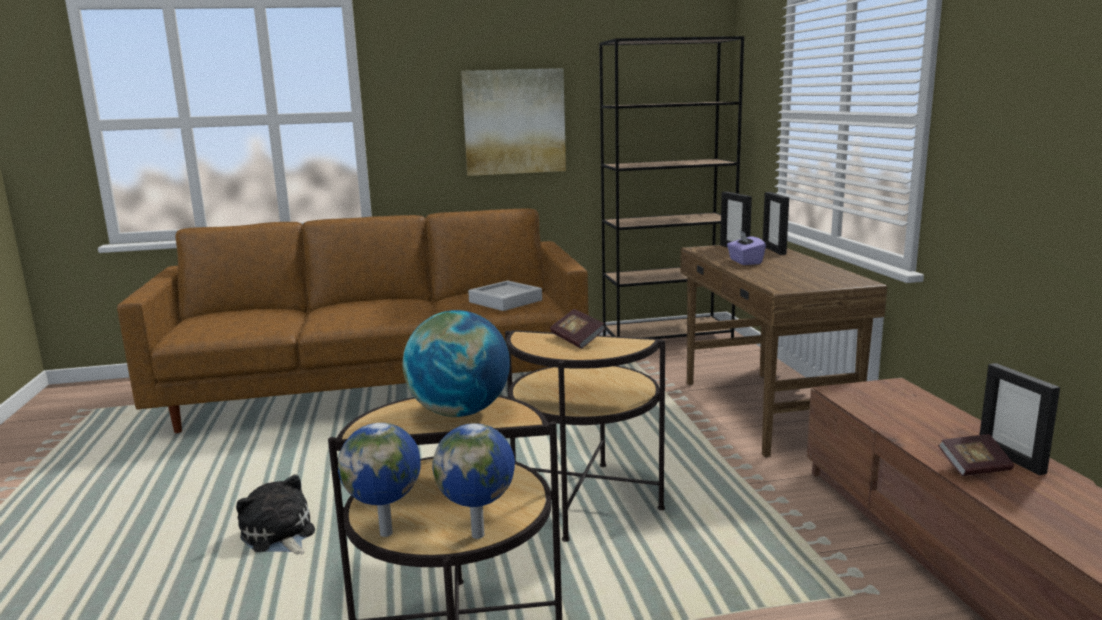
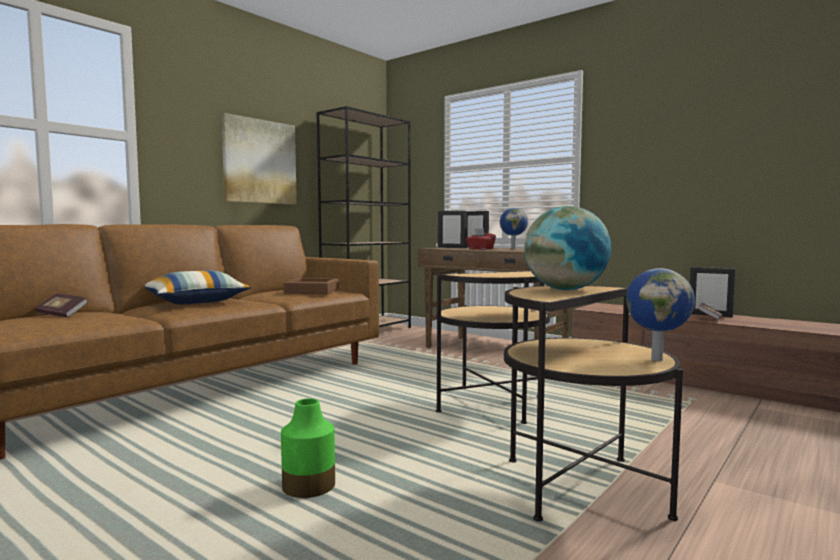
camera: 40 degrees left, 10 degrees down
(279, 535) = (309, 486): plush toy -> green vase
(365, 308) = (196, 302): none -> pillow
(388, 532) = (610, 370): globe -> globe (513, 248)
(505, 301) = (312, 291): grey tray -> brown tray
(577, 340) = (497, 273): book -> book (62, 314)
(745, 262) = (480, 249): purple tissue box -> red tissue box

